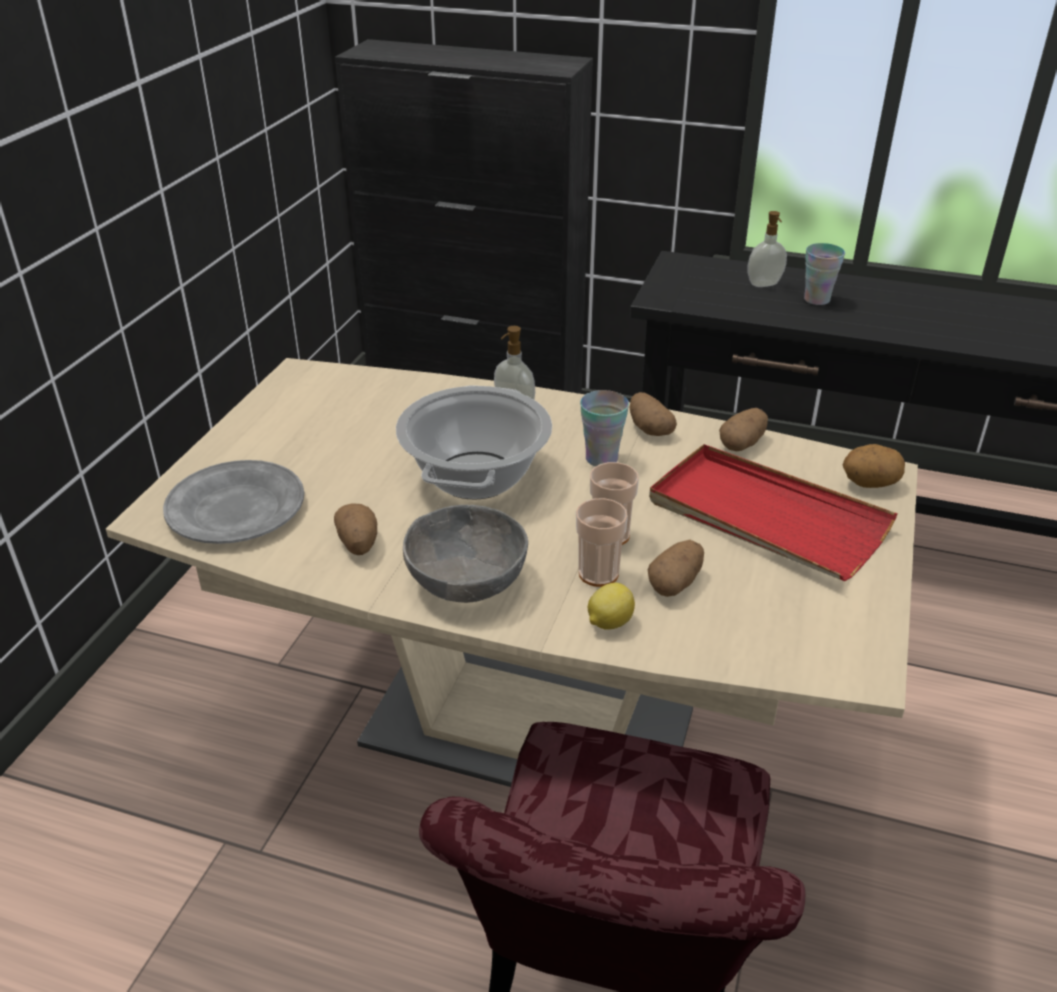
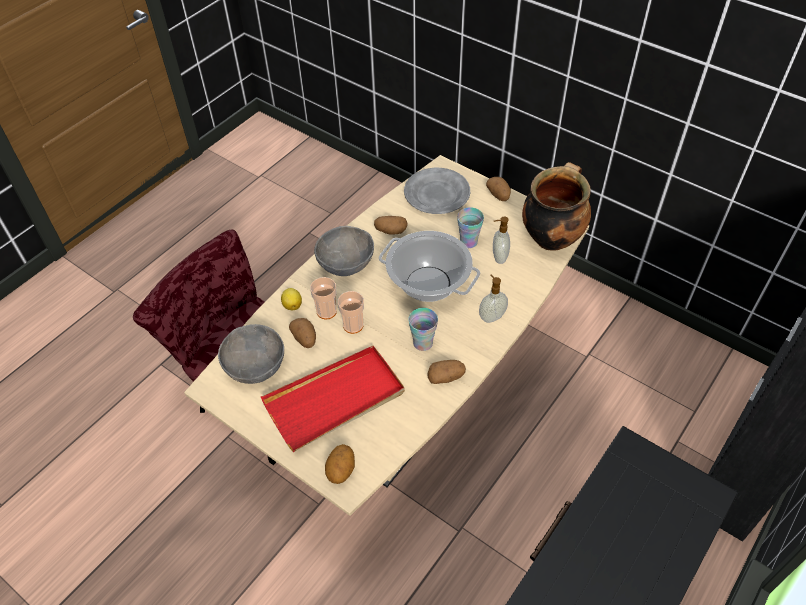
camera: 110 degrees right, 15 degrees up
(323, 383) = (551, 237): none -> cooking pot
(742, 444) = (410, 421): potato -> potato (499, 195)
(764, 285) = (645, 546): soap dispenser -> soap dispenser (499, 257)
(774, 628) = (255, 365): none -> grey bowl
(816, 299) = (606, 576): cup -> cup (468, 242)

